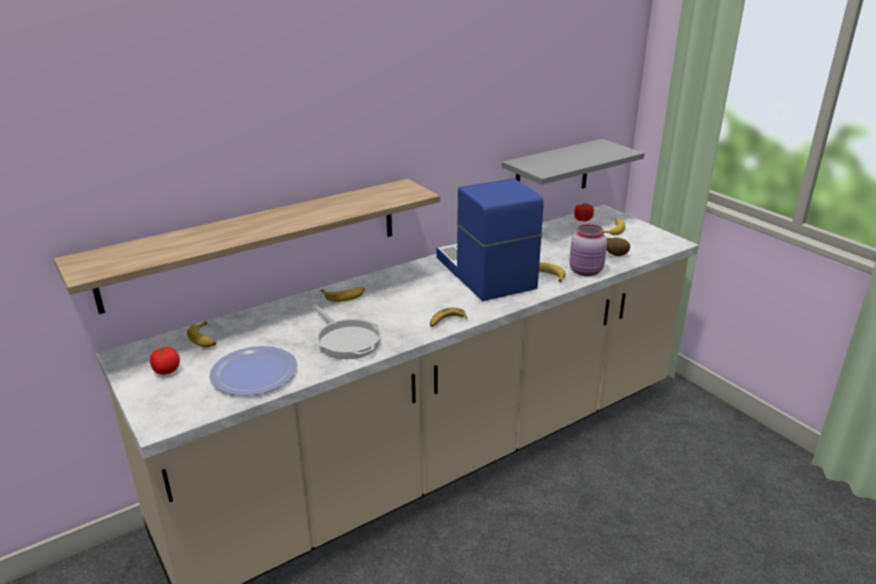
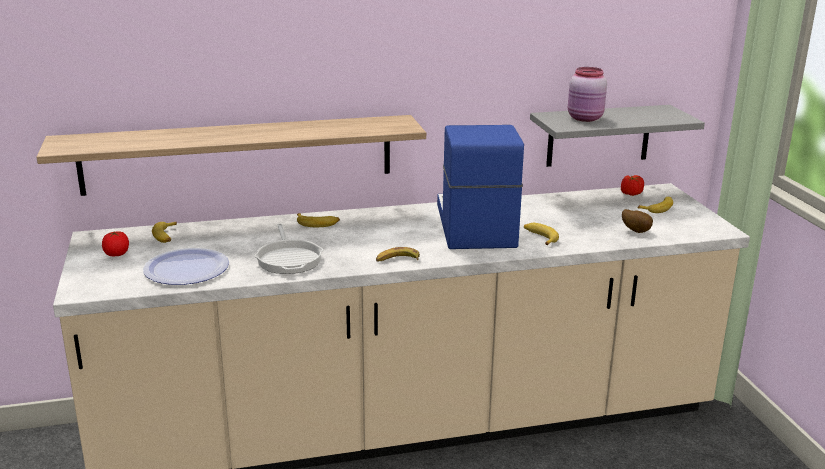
camera: 20 degrees right, 5 degrees down
(586, 272) = (587, 241): pink jar -> pink jar (585, 118)

